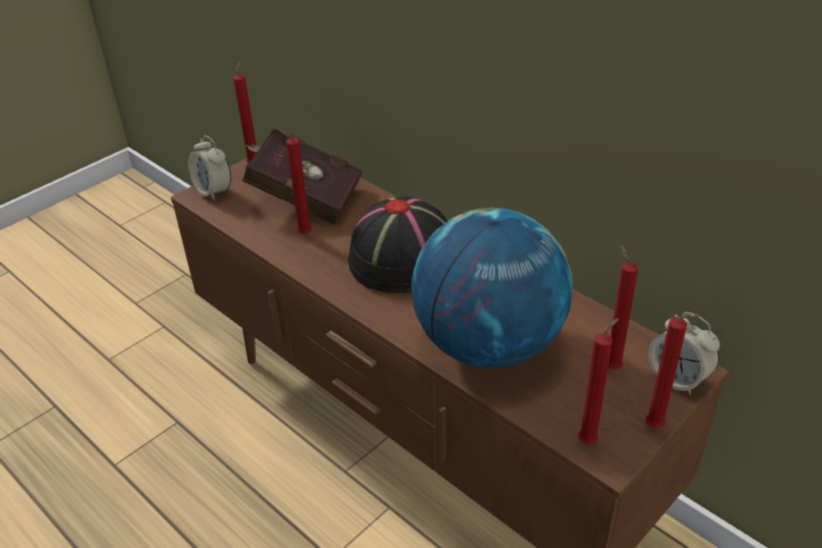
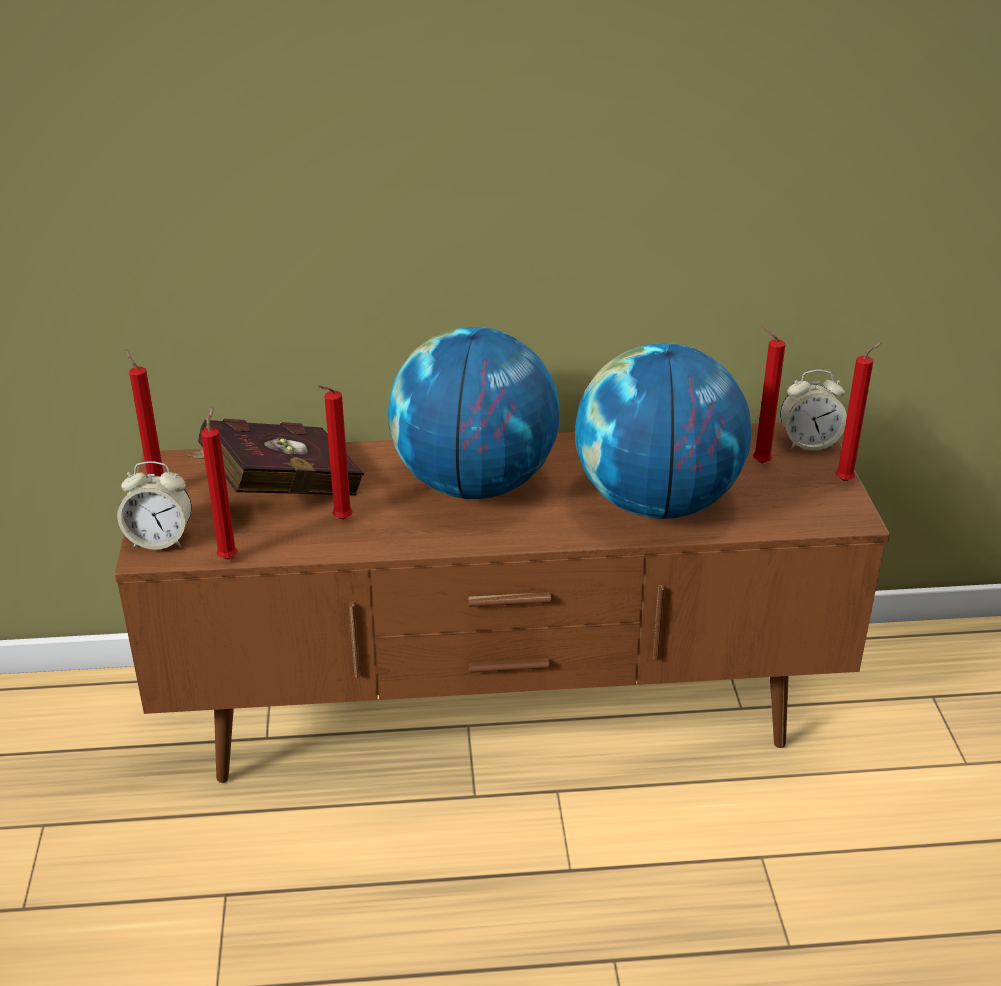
camera: 50 degrees left, 5 degrees down
(404, 259) = (475, 484): black hat -> globe
(590, 440) = (824, 516): red candle -> red candle (229, 557)

